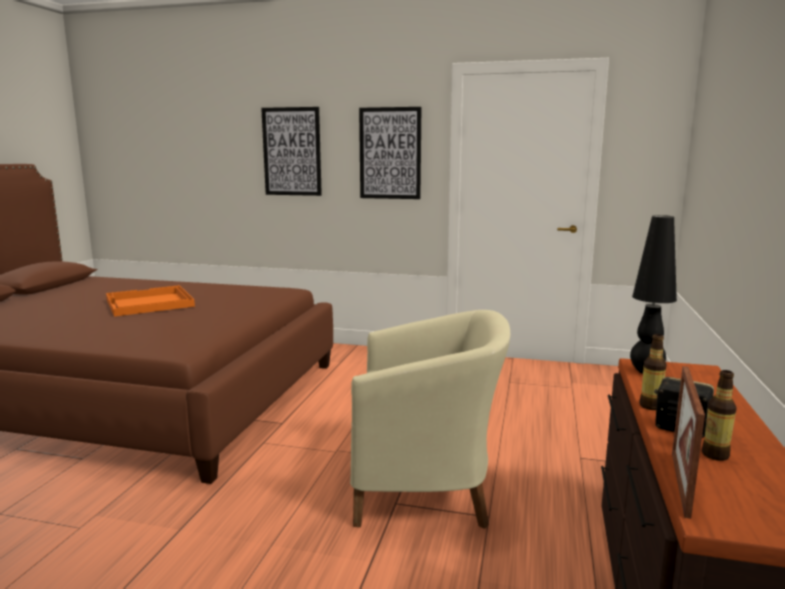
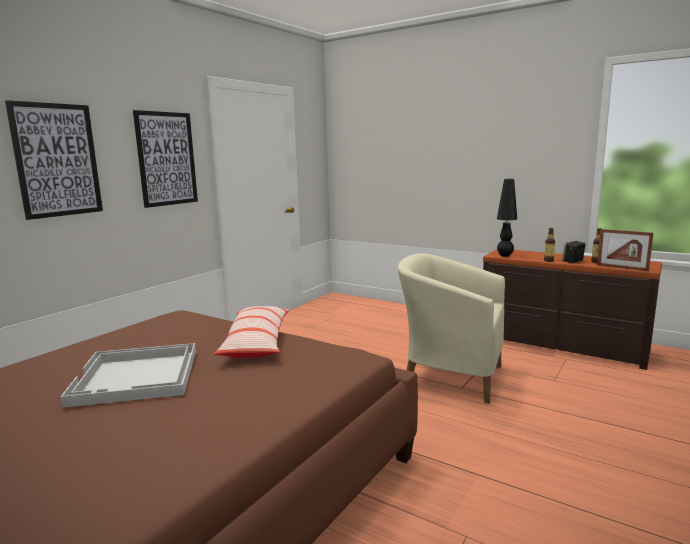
camera: 70 degrees left, 0 degrees up
(149, 303) = (137, 376): orange tray -> white tray
(217, 317) = (256, 343): none -> pillow
(426, 491) = (450, 376): beige armchair -> beige armchair turned 90 degrees counterclockwise

